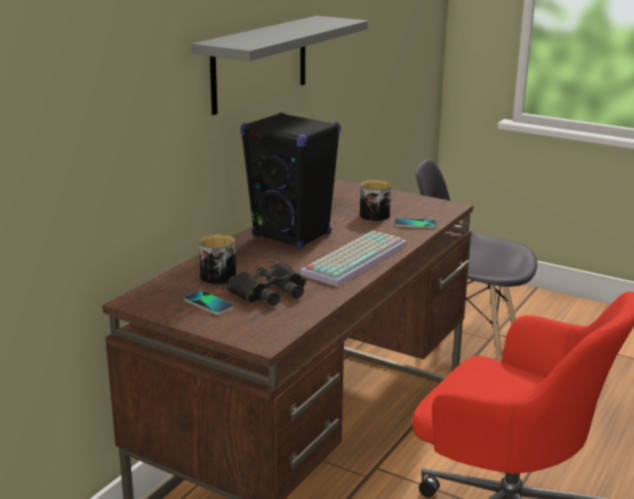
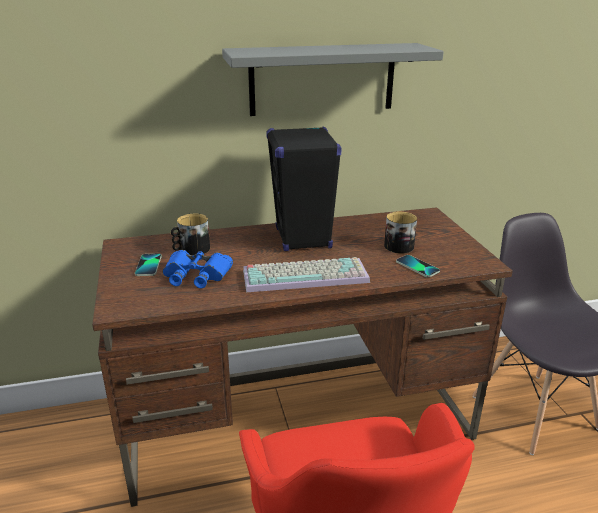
camera: 45 degrees right, 5 degrees up
(269, 292) = (196, 275): black binoculars -> blue binoculars

